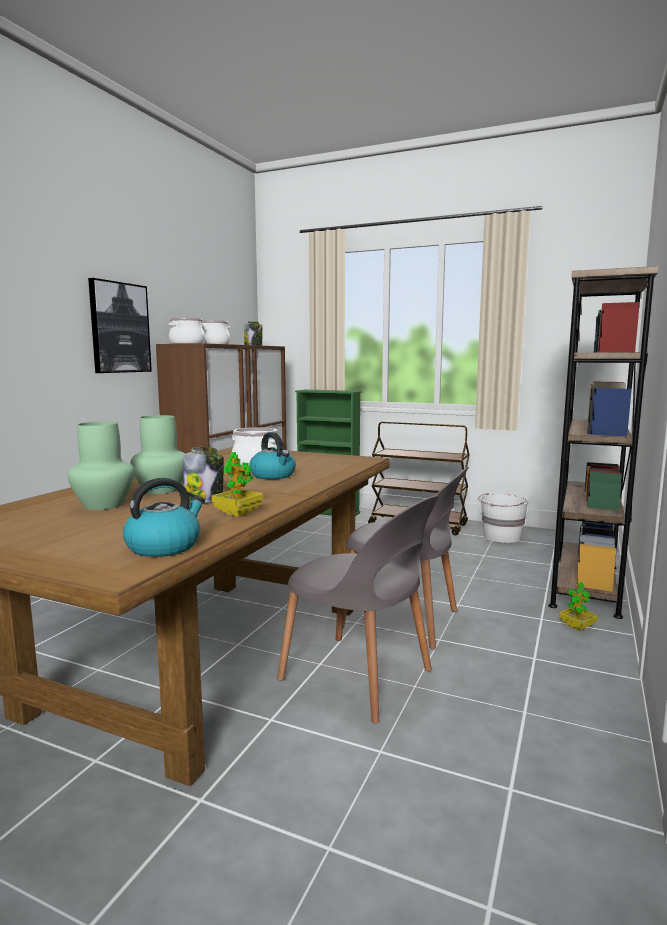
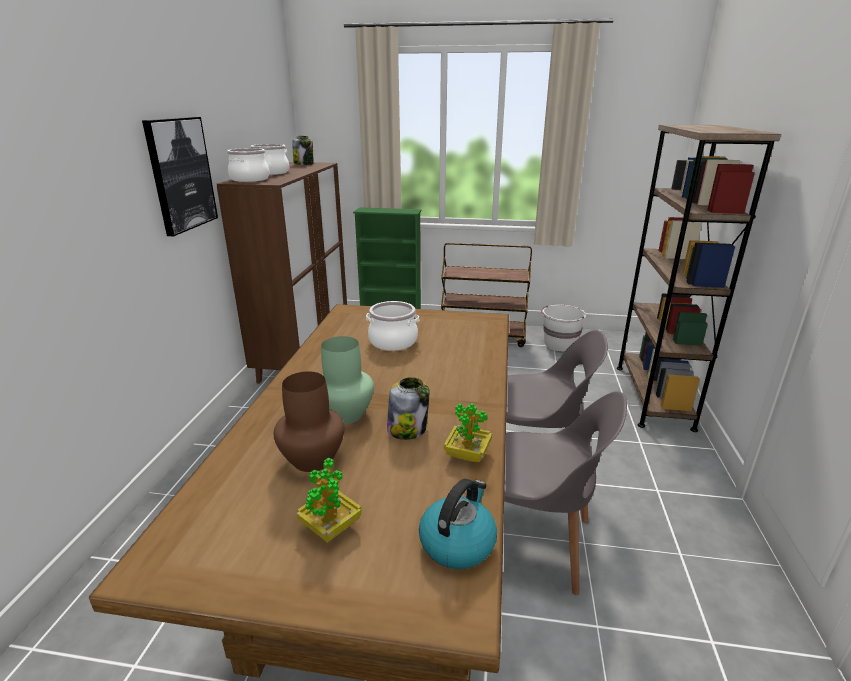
camera: 15 degrees left, 15 degrees up
(103, 505) = (313, 460): green vase -> brown vase
(273, 475) = (432, 366): kettle -> none
(577, 626) = (670, 447): potted plant -> potted plant (331, 527)

